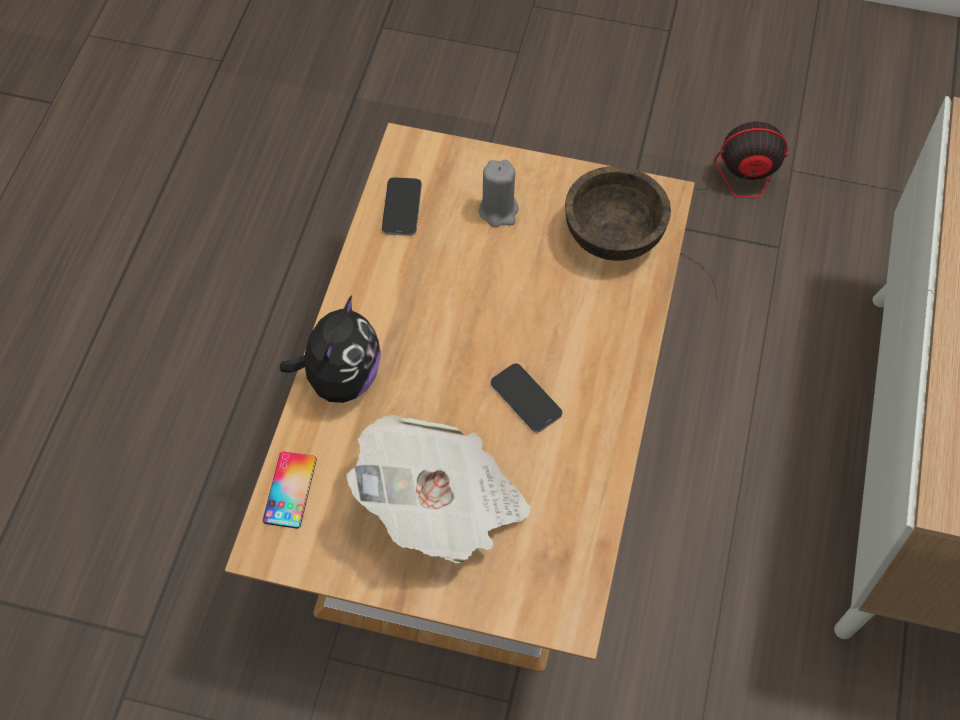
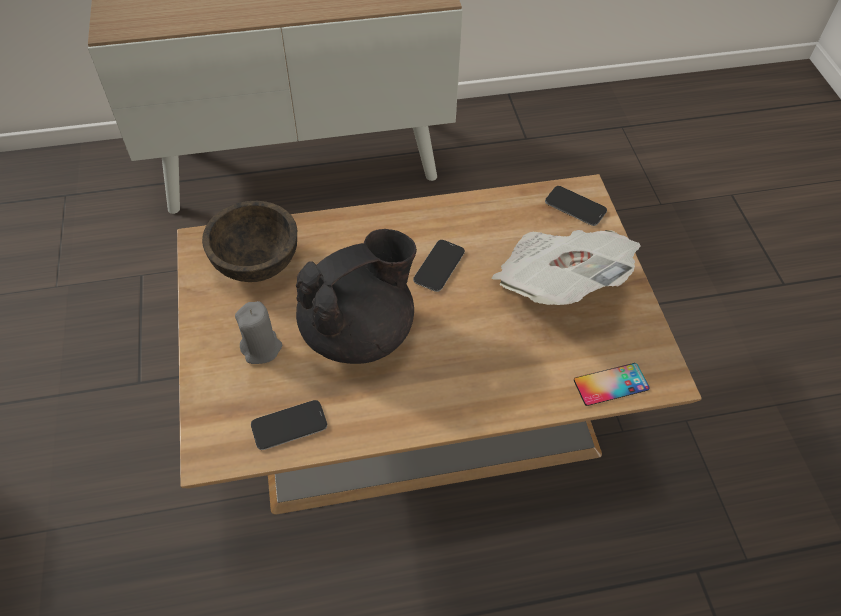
camera: 115 degrees left, 5 degrees down
(340, 379) = (494, 394): plush toy -> none
(477, 294) = (359, 331): none -> black teapot
(549, 592) = (575, 207): none -> phone
(724, 199) = (99, 321): fan -> none

